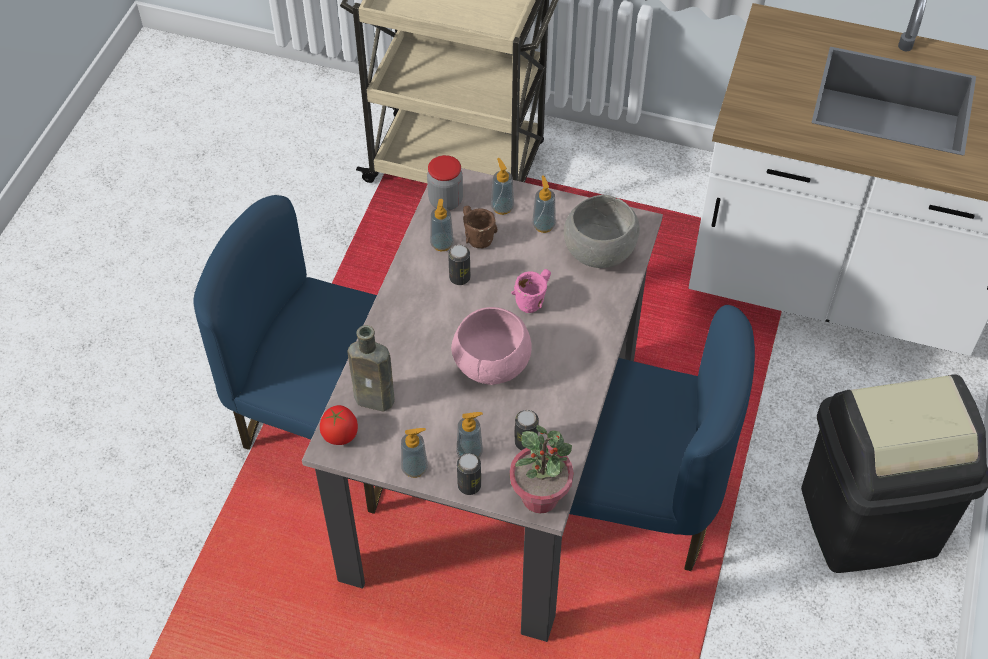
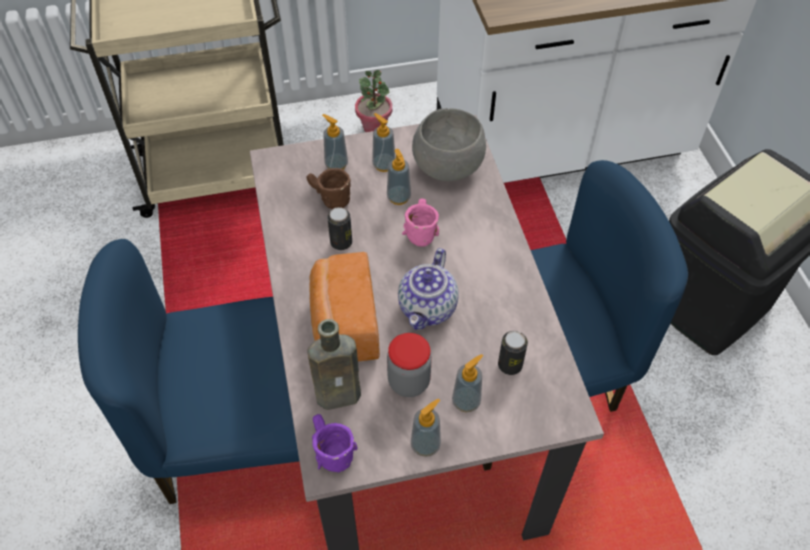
camera: 30 degrees left, 0 degrees up
(340, 435) = (328, 450): tomato -> purple mug
(416, 345) = (344, 323): none -> bread
(442, 244) = (303, 219): soap dispenser -> soap dispenser (398, 197)
(445, 201) = (280, 180): jar -> jar (409, 382)
(469, 485) = (489, 434): can -> none
(492, 366) = (428, 308): pink bowl -> teapot
(540, 497) = (560, 410): potted plant -> potted plant (374, 127)

